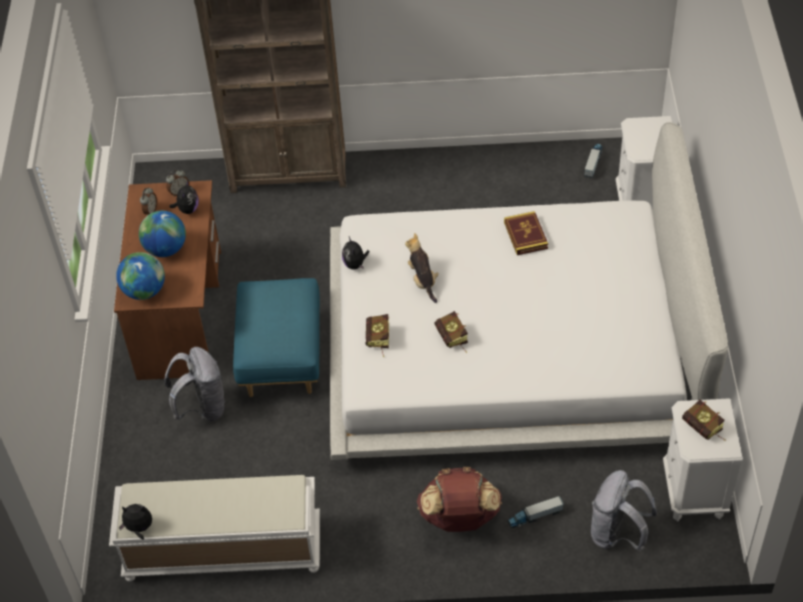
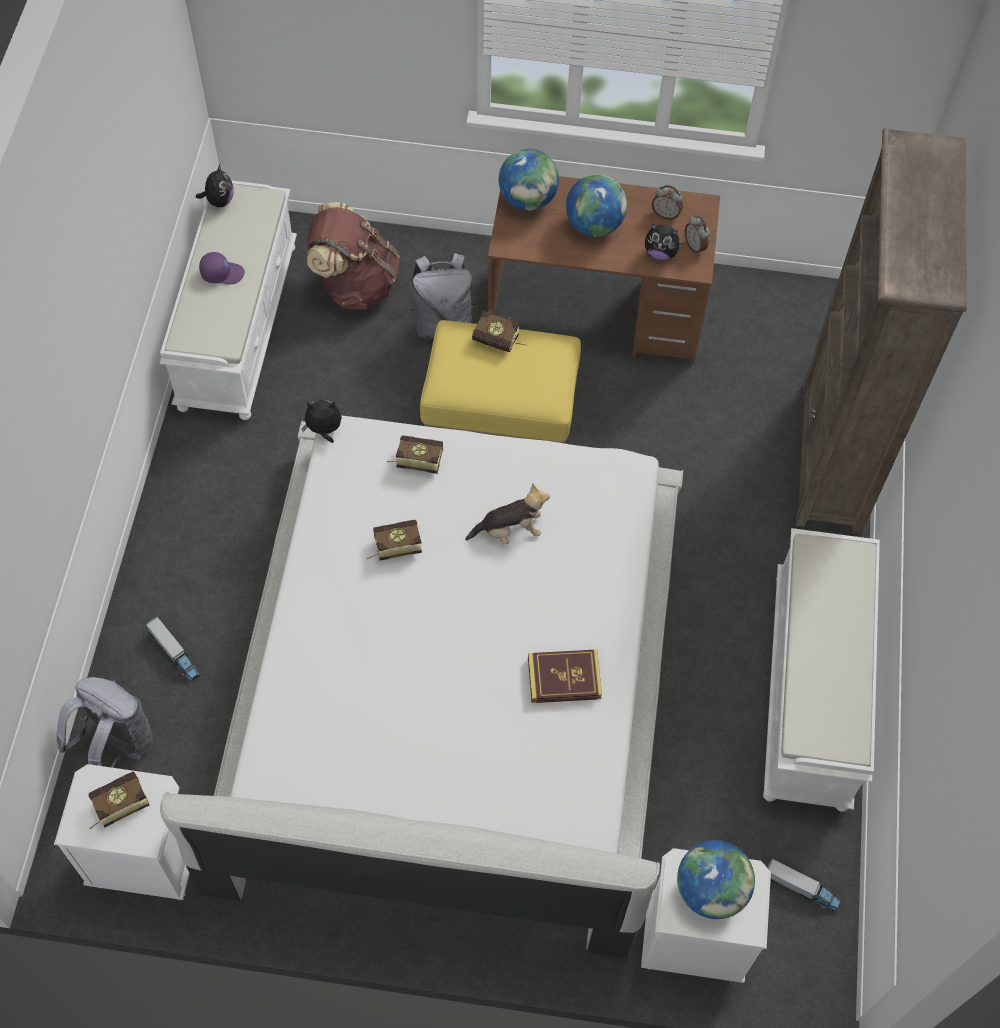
camera: 95 degrees right, 10 degrees up
(219, 506) = (222, 273): none -> purple cap
(255, 321) = (500, 342): none -> book
(282, 357) = (499, 413): blue ottoman -> yellow ottoman
(355, 264) = (556, 454): plush toy -> plush toy (324, 430)
(459, 518) = (200, 568): brown backpack -> brown backpack (355, 284)
(464, 169) = (812, 691): none -> white bench
(535, 516) = (175, 653): toy truck -> toy truck turned 150 degrees clockwise
(647, 139) = (710, 890): none -> globe

